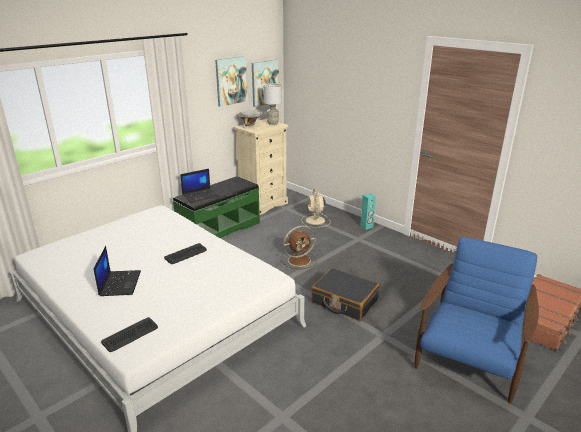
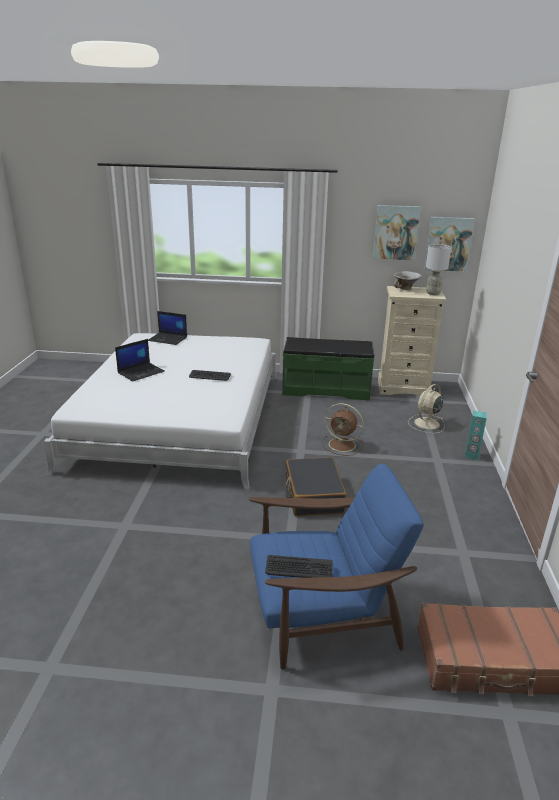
camera: 50 degrees right, 0 degrees up
(130, 335) = (89, 401): keyboard -> keyboard (299, 568)
(201, 195) = (307, 343): laptop -> laptop (168, 339)

